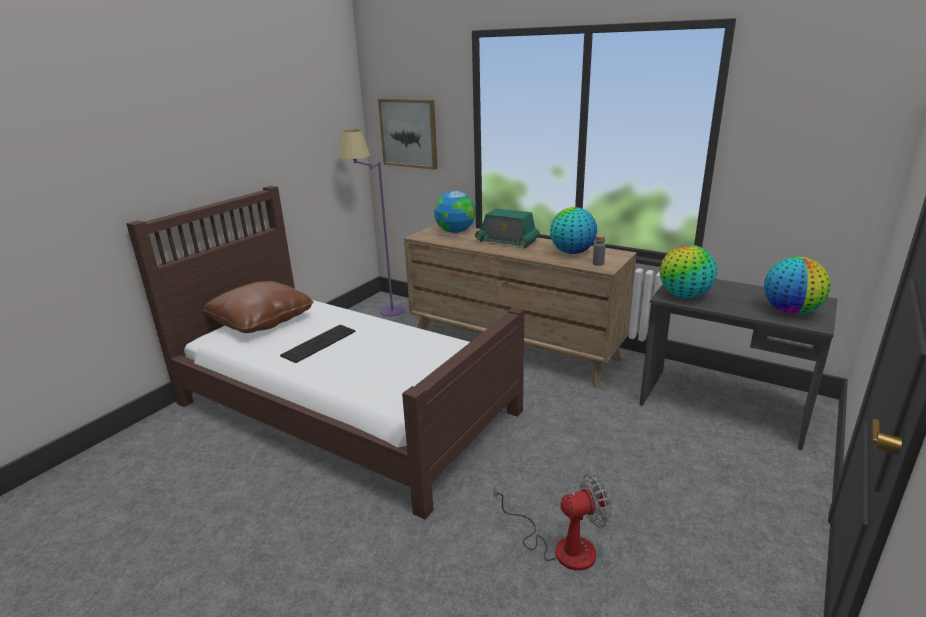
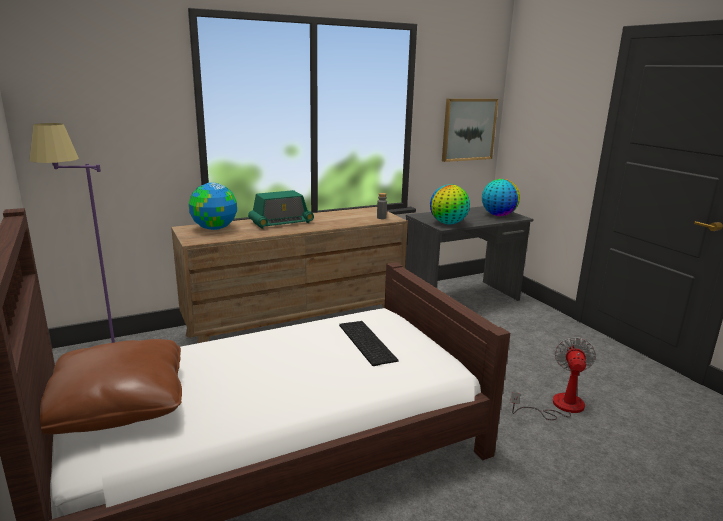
camera: 60 degrees left, 5 degrees down
(319, 342) = (251, 379): keyboard -> keyboard (365, 342)
(409, 133) = (97, 127): picture -> picture (468, 129)
(572, 252) = (346, 216): globe -> none

